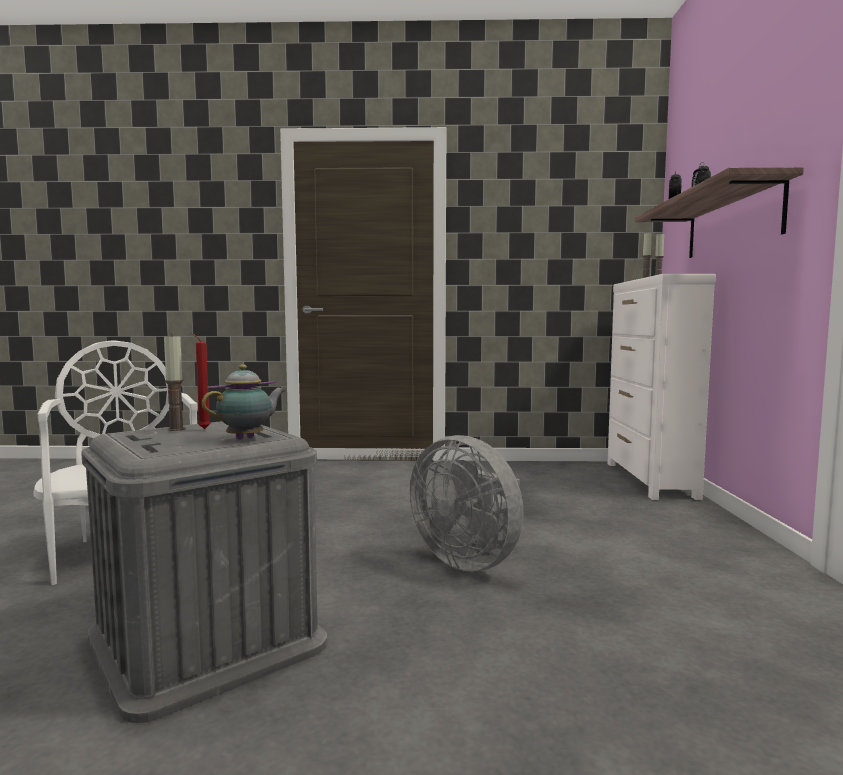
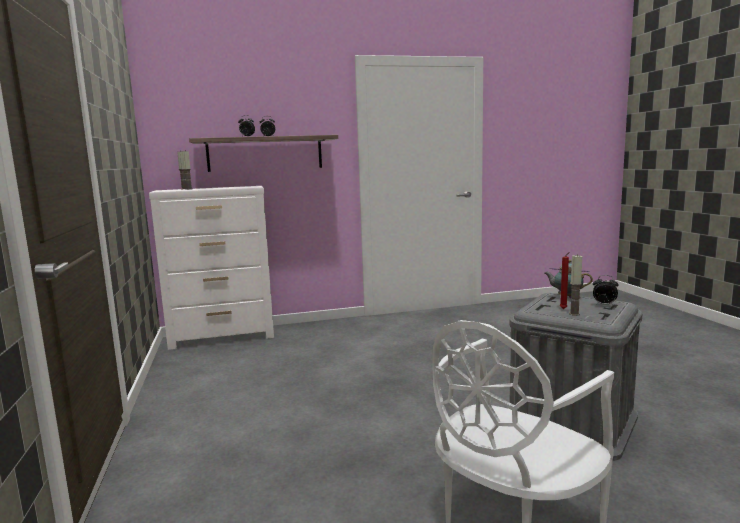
camera: 105 degrees left, 5 degrees up
(166, 444) = (604, 305): none -> alarm clock
(470, 560) = (412, 374): grey fan -> none

